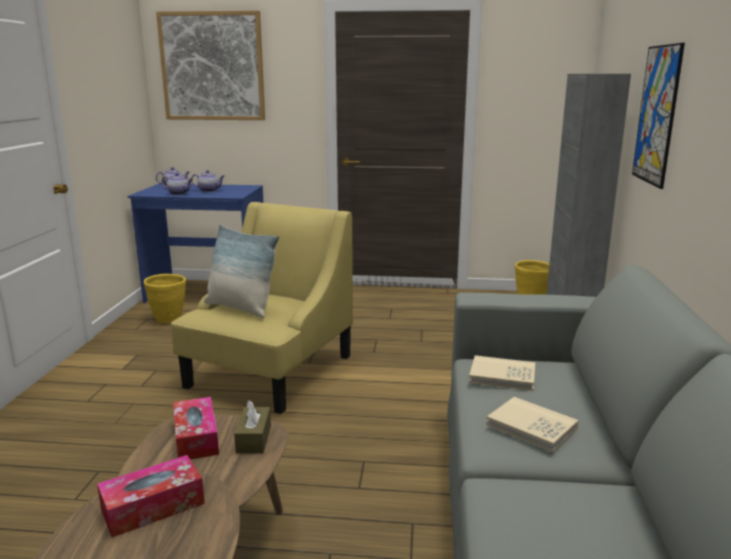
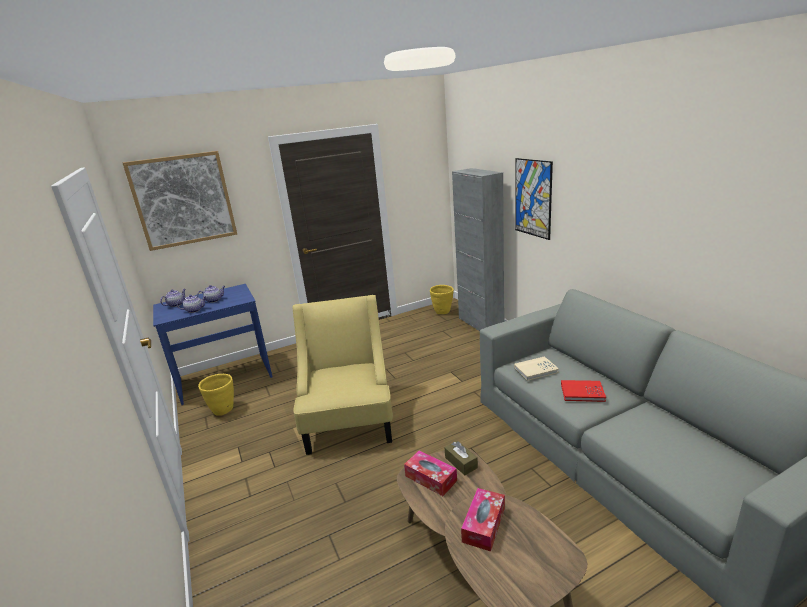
camera: 30 degrees left, 5 degrees up
(240, 308) = (334, 384): pillow -> none
(531, 427) = (582, 392): beige book -> red book

